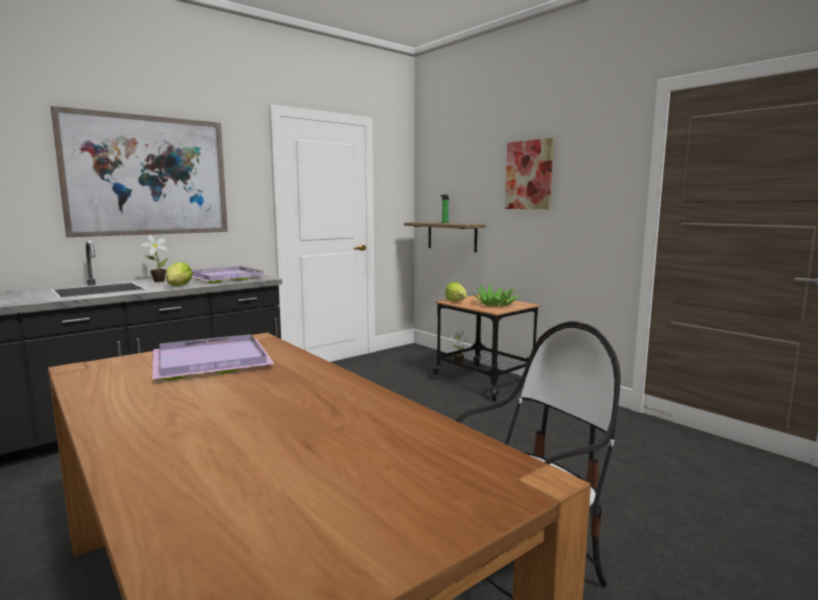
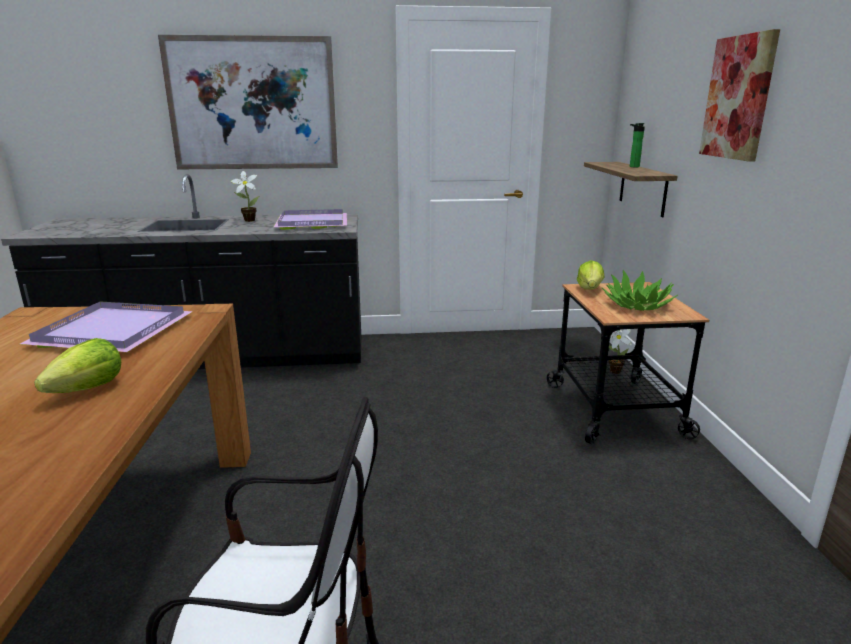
camera: 35 degrees right, 10 degrees up
(179, 286) = (245, 230): lettuce -> lettuce (88, 389)

